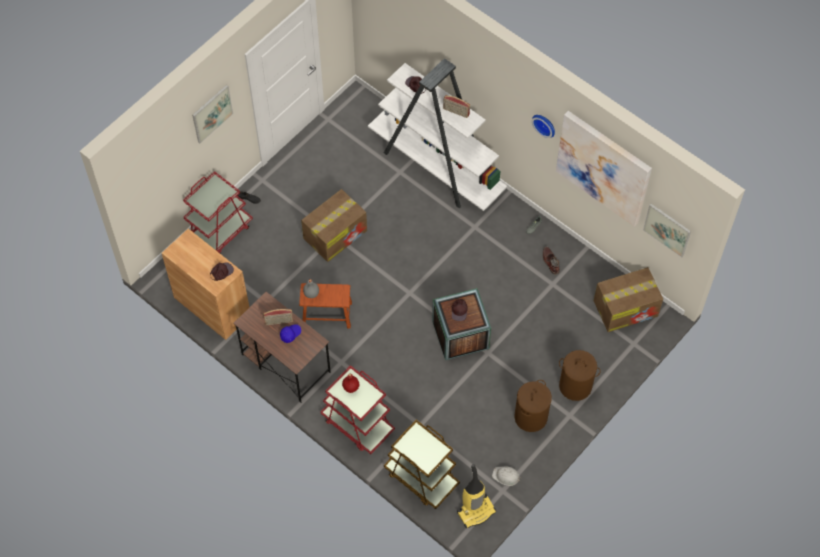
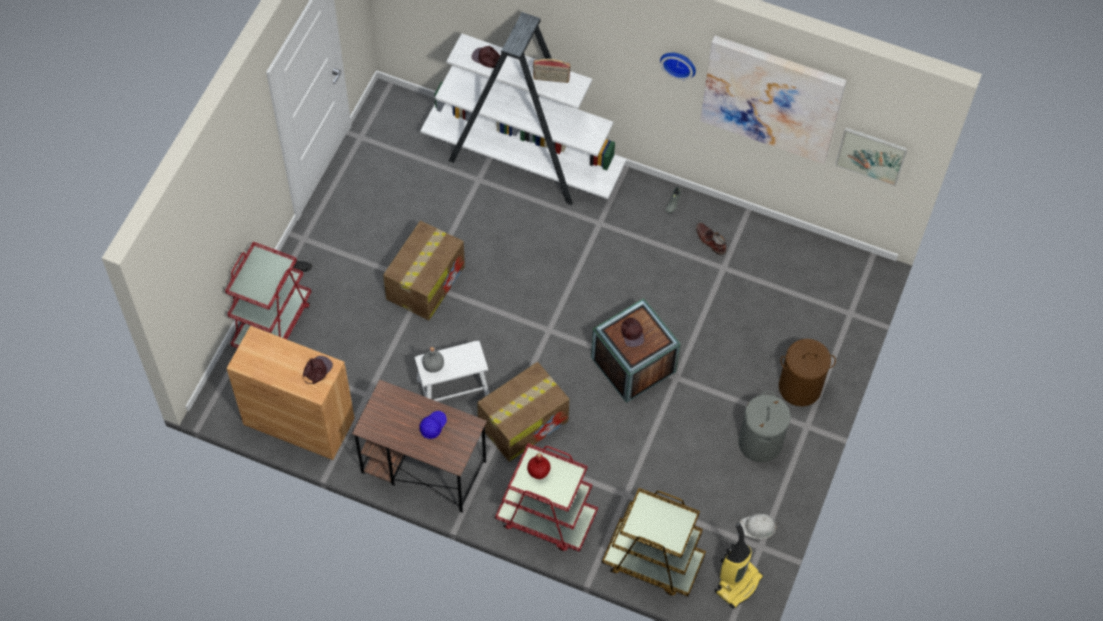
camera: 20 degrees left, 0 degrees up
(212, 113) = (241, 163): picture -> none
(279, 321) = (411, 414): radio -> none
(327, 314) = (453, 387): brown stool -> white stool
(531, 416) = (760, 442): brown laundry basket -> grey laundry basket
(626, 308) = (824, 272): cardboard box -> cardboard box (524, 422)

